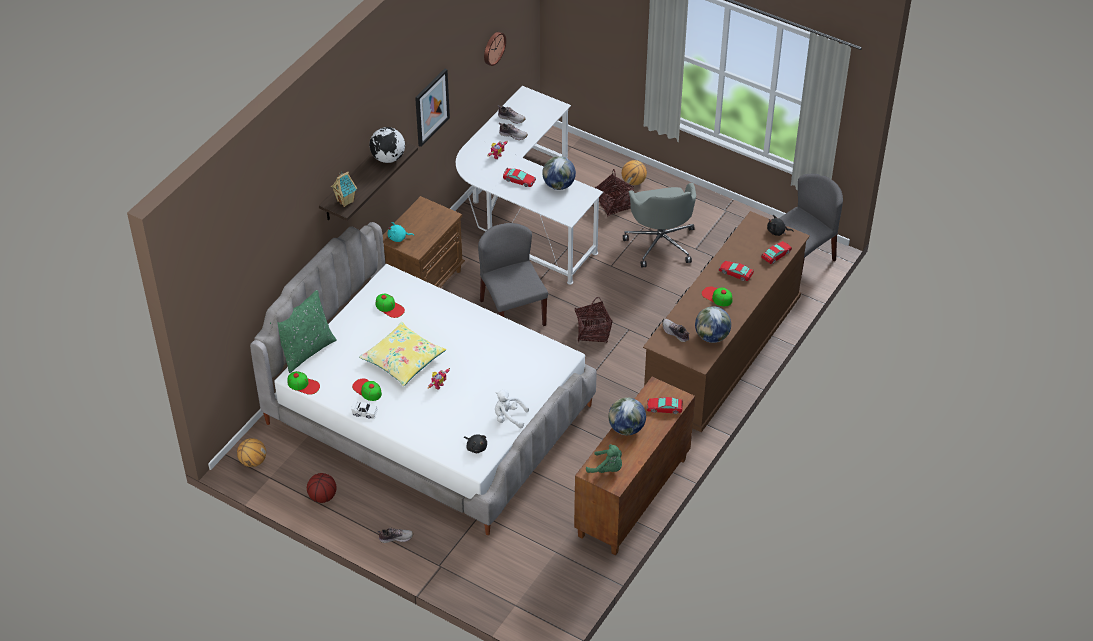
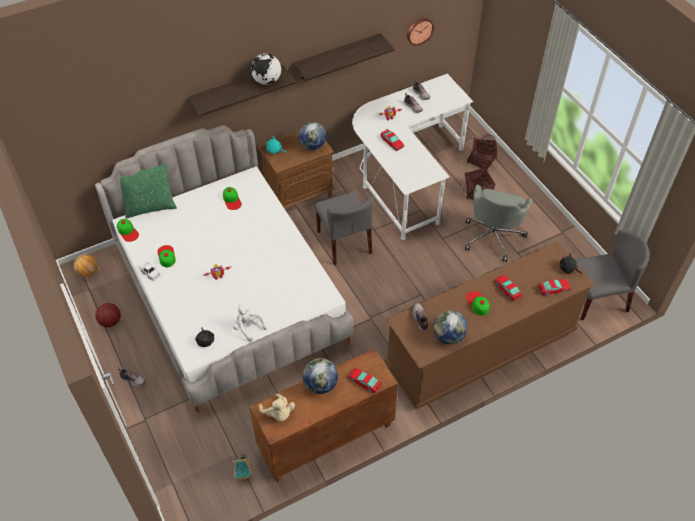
camera: 30 degrees right, 5 degrees up
(346, 201) = (209, 101): toy house -> toy house (244, 474)
(403, 360) = (209, 244): yellow pillow -> none
(431, 107) = (337, 57): picture -> shelf
(512, 312) = (344, 242): grey chair -> grey chair turned 150 degrees clockwise
(558, 185) = (418, 158): globe -> globe (312, 146)
(593, 332) = (392, 284): basket -> basket (481, 160)
(607, 469) = (278, 413): green plush toy -> beige plush toy
(633, 182) = (504, 181): basketball -> none

